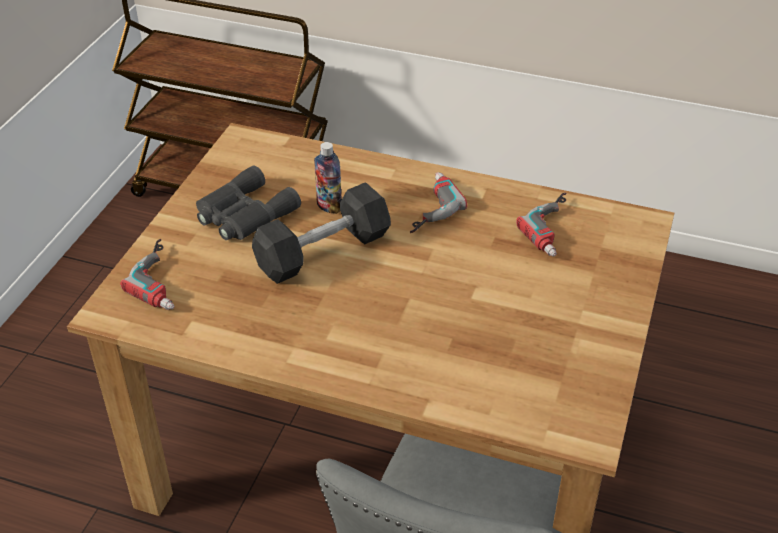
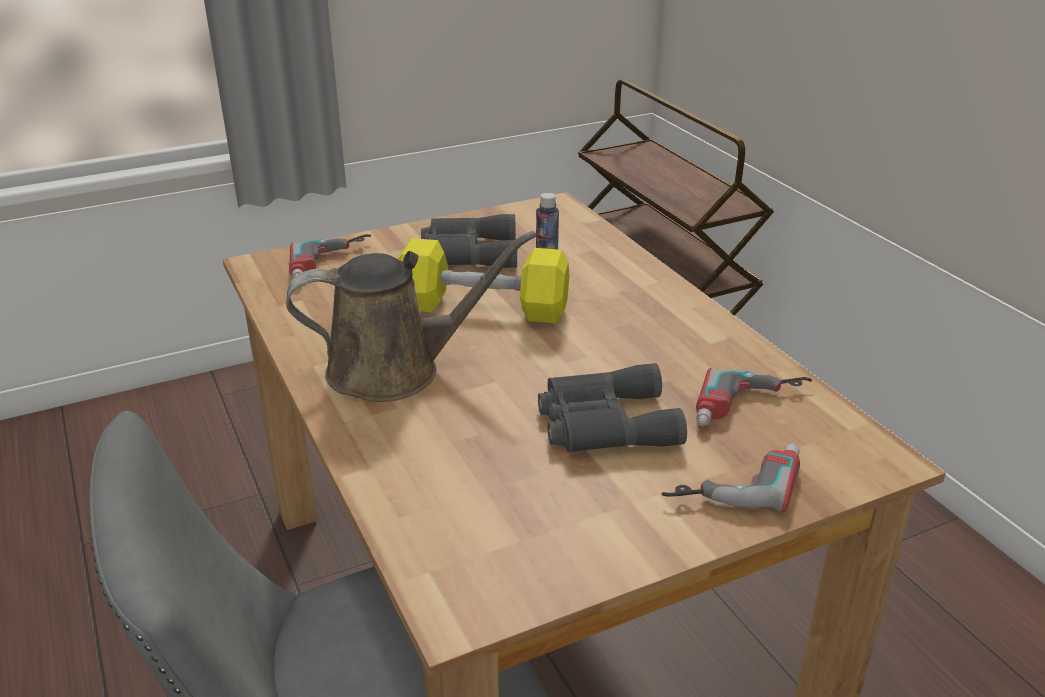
camera: 45 degrees right, 10 degrees down
(323, 251) = (483, 307): black dumbbell -> yellow dumbbell
(342, 330) = (395, 370): none -> brown watering can
(426, 207) = (638, 322): power drill -> power drill (733, 479)
(502, 286) = (603, 422): none -> grey binoculars

